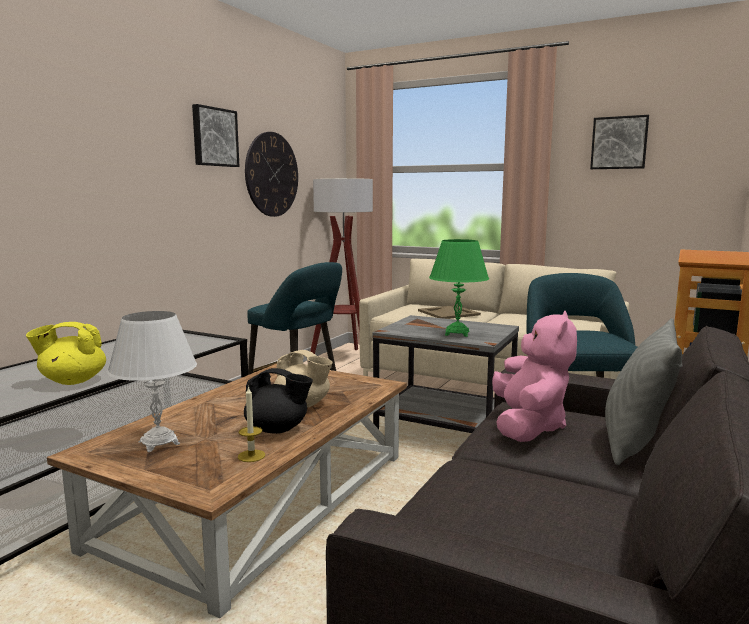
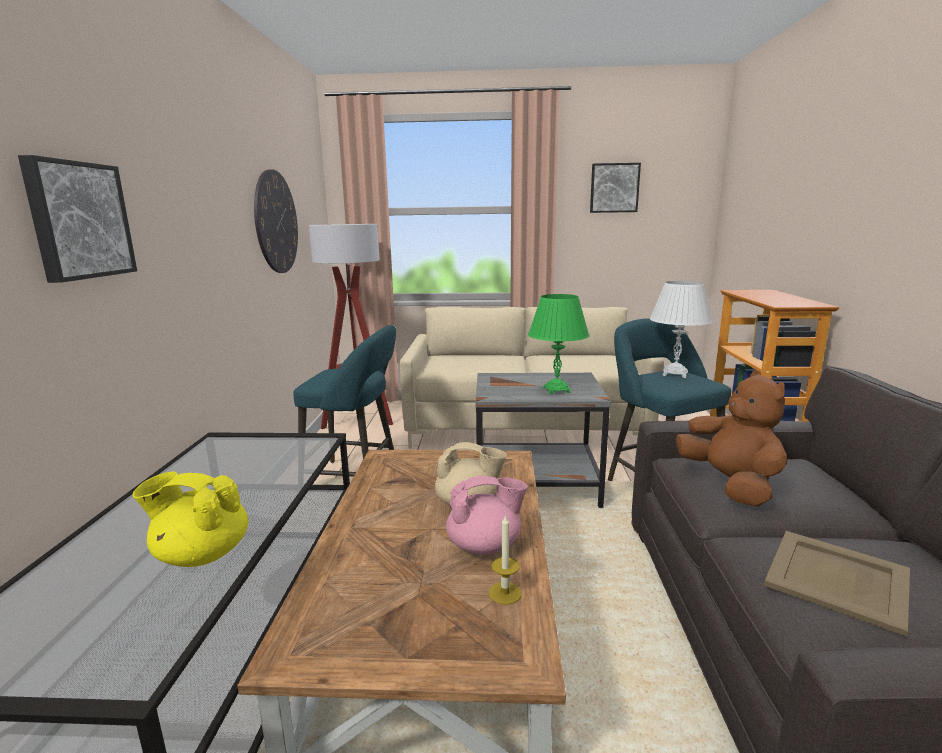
camera: 25 degrees left, 5 degrees up
(72, 381) = (201, 554): yellow teapot -> yellow teapot turned 45 degrees clockwise
(158, 443) = (371, 608): white table lamp -> white table lamp (675, 374)
(214, 137) = (224, 177): picture -> picture (78, 220)
(277, 429) = (485, 546): black teapot -> pink teapot
(449, 313) = (489, 362): beige tray -> beige tray (838, 578)
(528, 426) = (730, 485): pink plush toy -> brown plush toy
(635, 444) = (826, 484): grey pillow -> none

